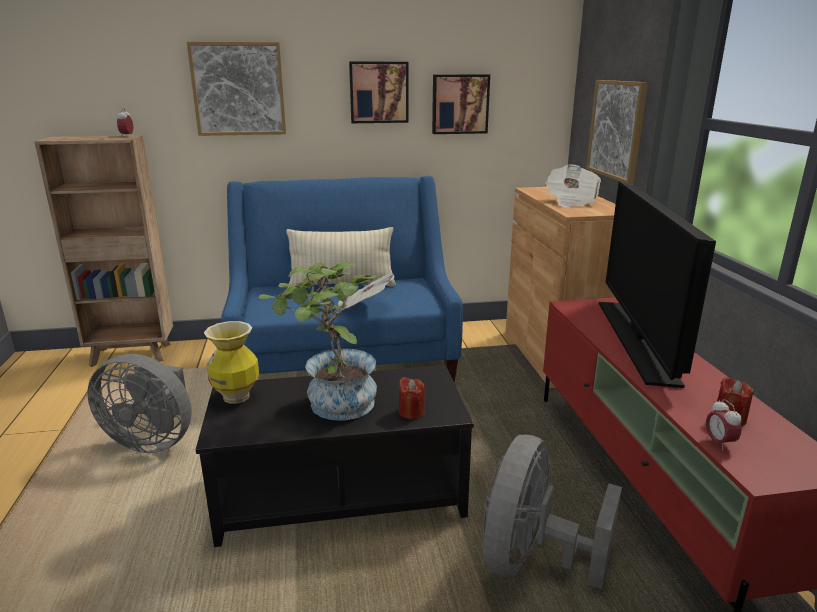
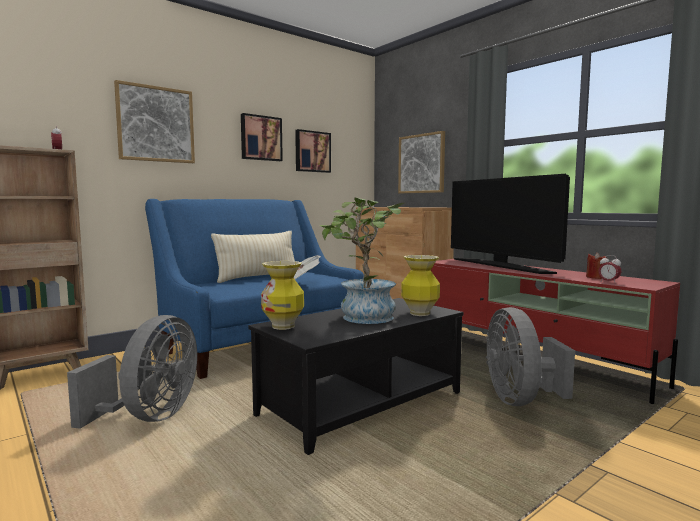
camera: 30 degrees left, 15 degrees down
(153, 440) = (150, 417): grey fan -> grey fan turned 60 degrees counterclockwise
(411, 412) = (419, 313): red candle -> vase
(571, 201) = (405, 207): newspaper -> none

